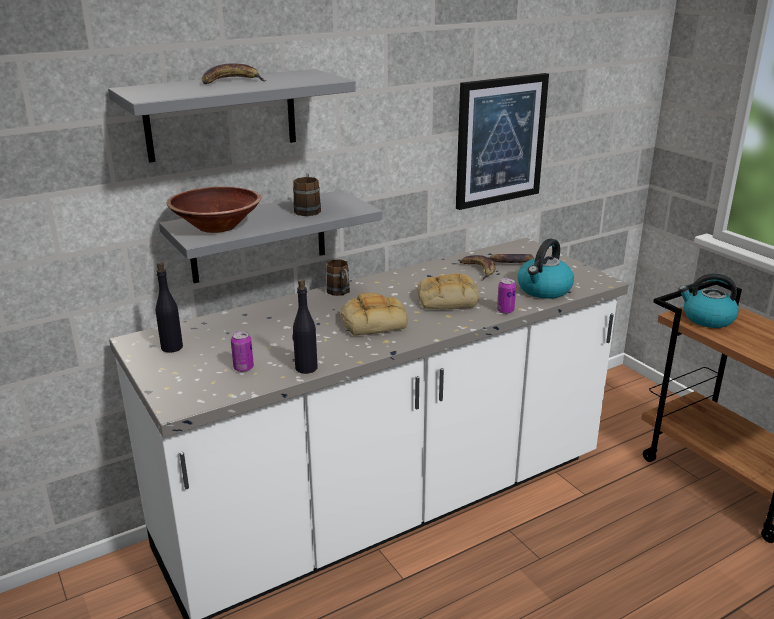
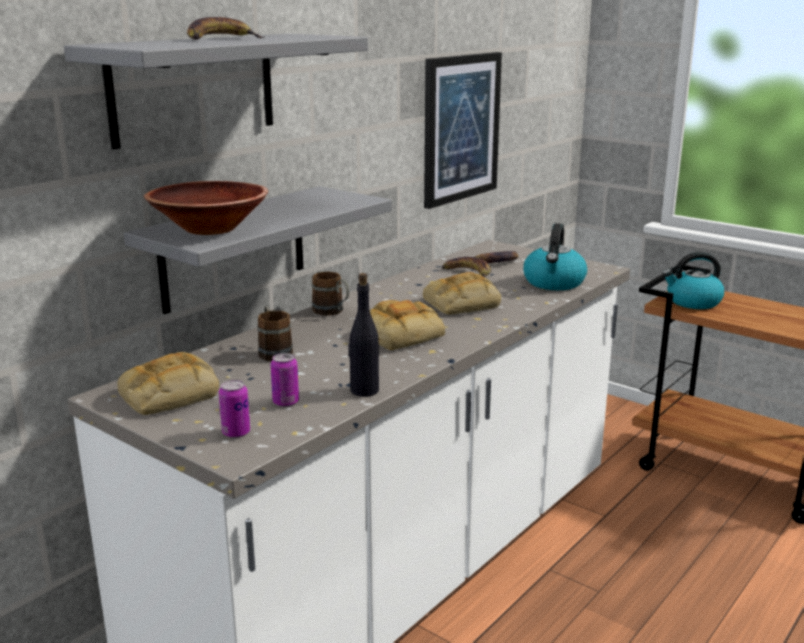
camera: 20 degrees left, 5 degrees down
(172, 347) = (168, 395): black bottle -> bread
(307, 209) = (303, 205): brown mug -> brown mug (273, 351)
(505, 310) = (533, 306): can -> can (236, 433)

